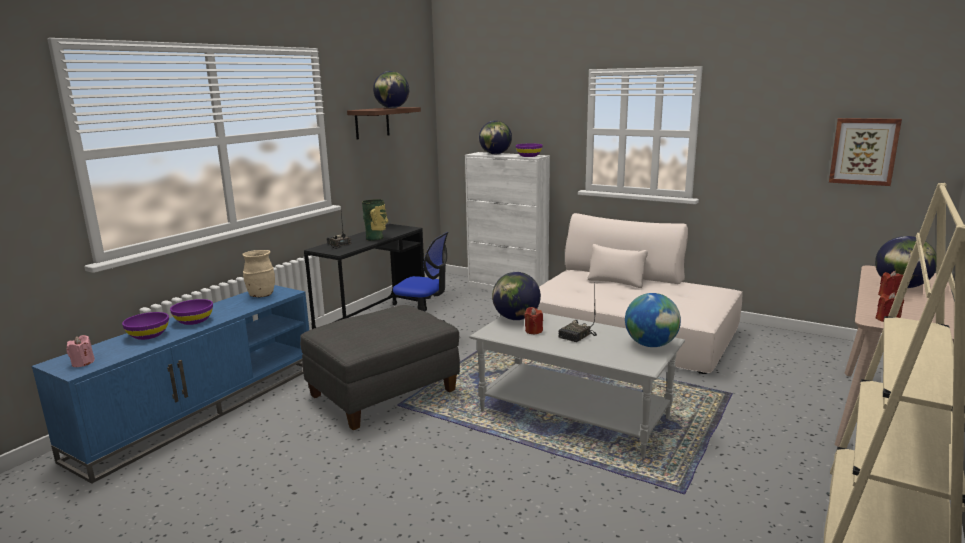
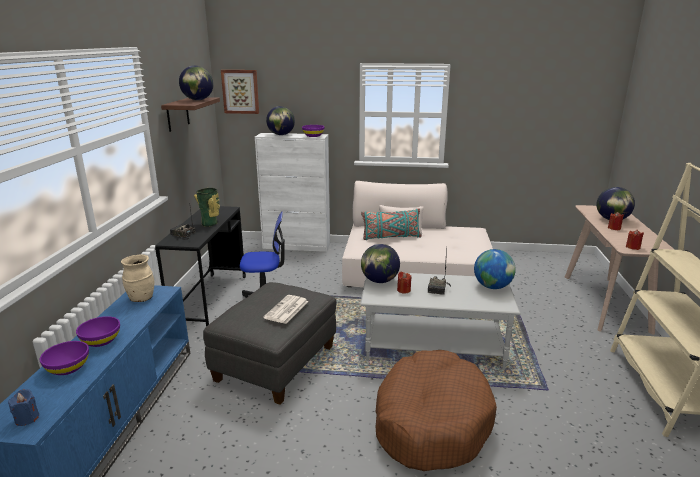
camera: 25 degrees left, 5 degrees up
(83, 363) = (27, 418): pink candle -> blue candle
(387, 329) = (286, 310): none -> newspaper
(498, 486) = (431, 421): none -> brown dog bed
(597, 284) = (391, 237): none -> turquoise pillow
(864, 151) = (559, 125): picture -> picture (240, 91)

